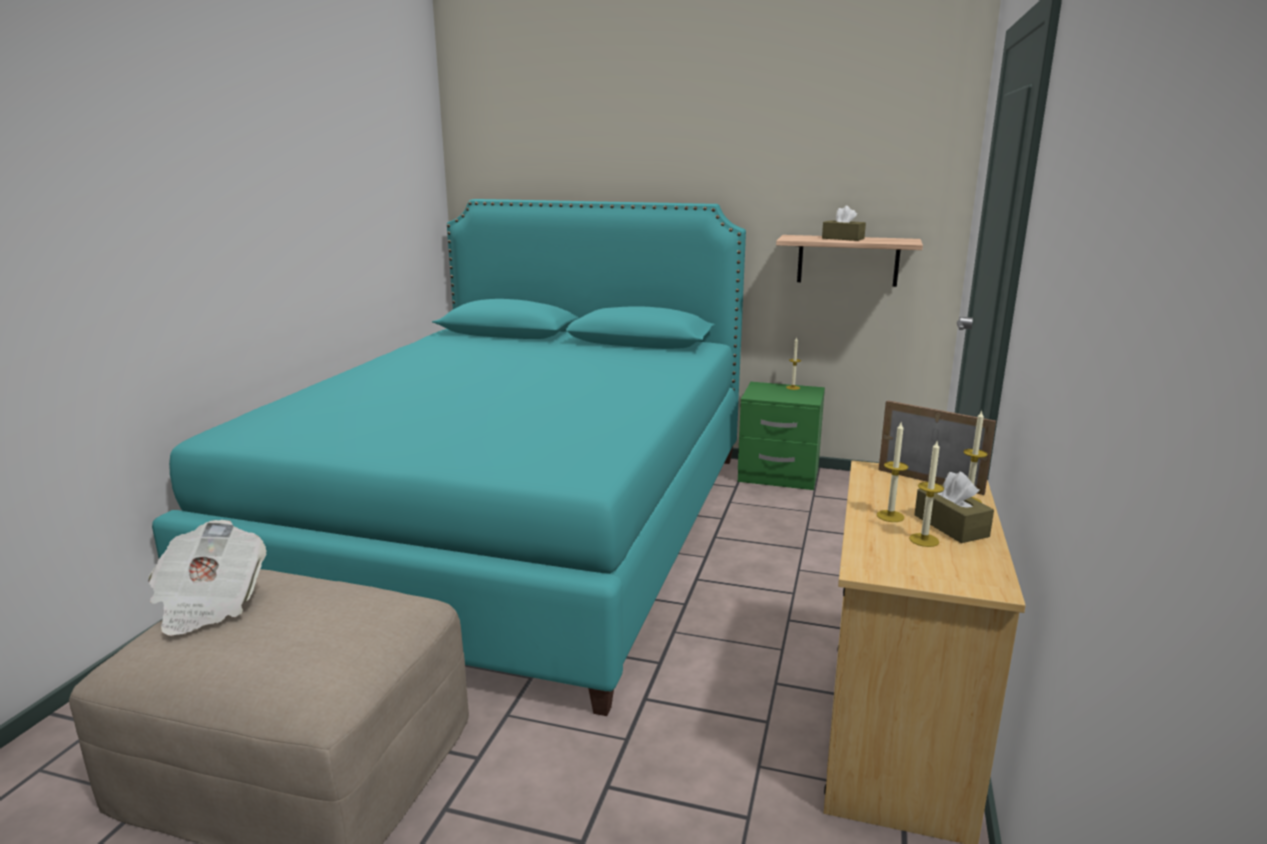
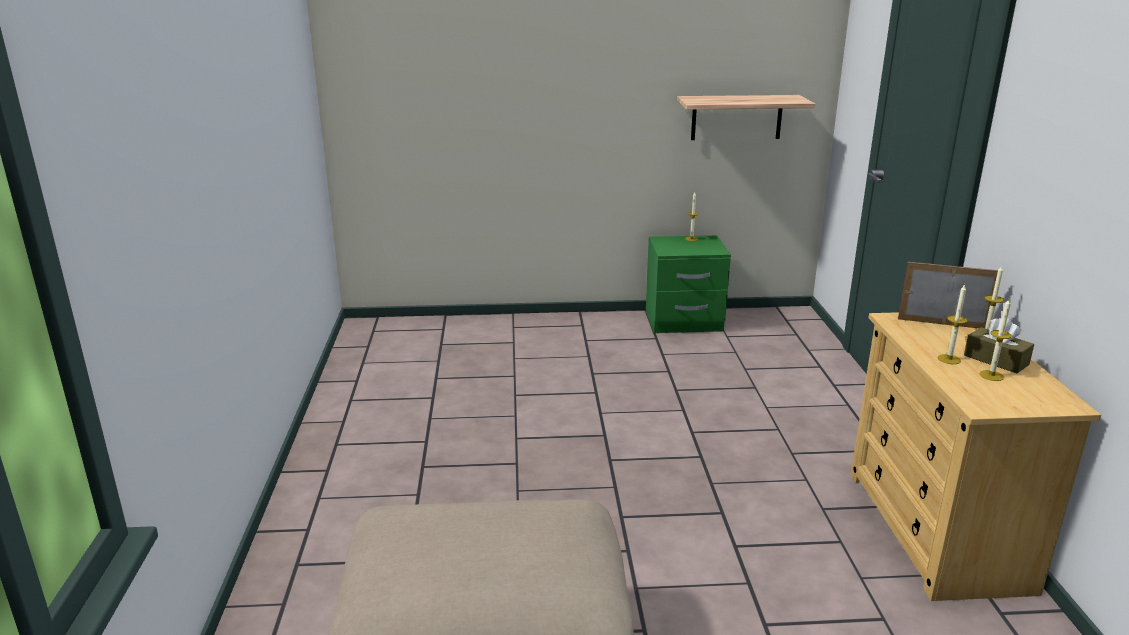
camera: 20 degrees left, 5 degrees up
(209, 603) = (402, 549): newspaper -> none
(516, 528) = (492, 414): turquoise bed -> none
(843, 238) = (739, 99): brown tissue box -> none

